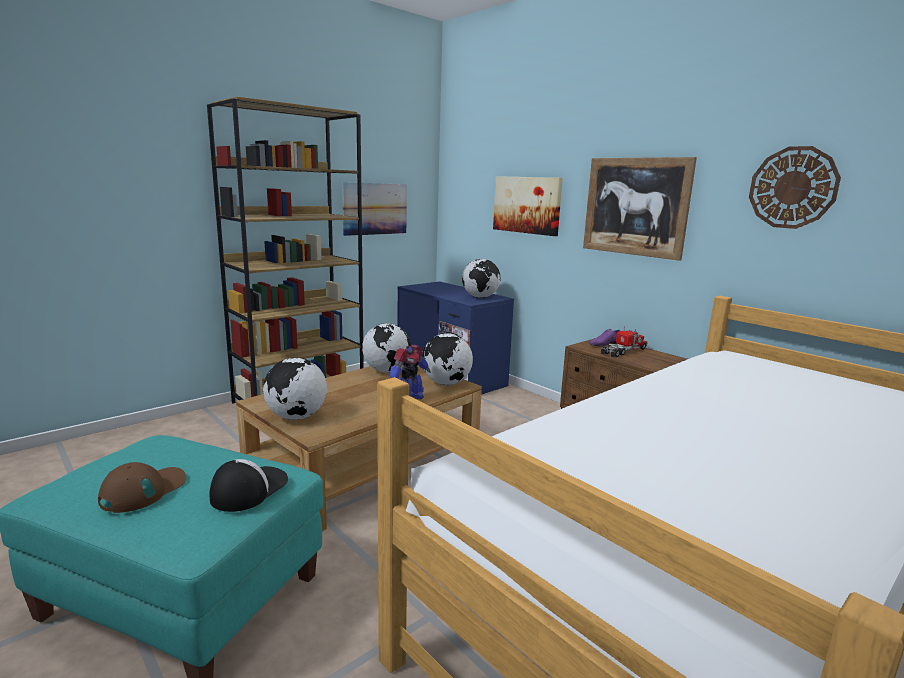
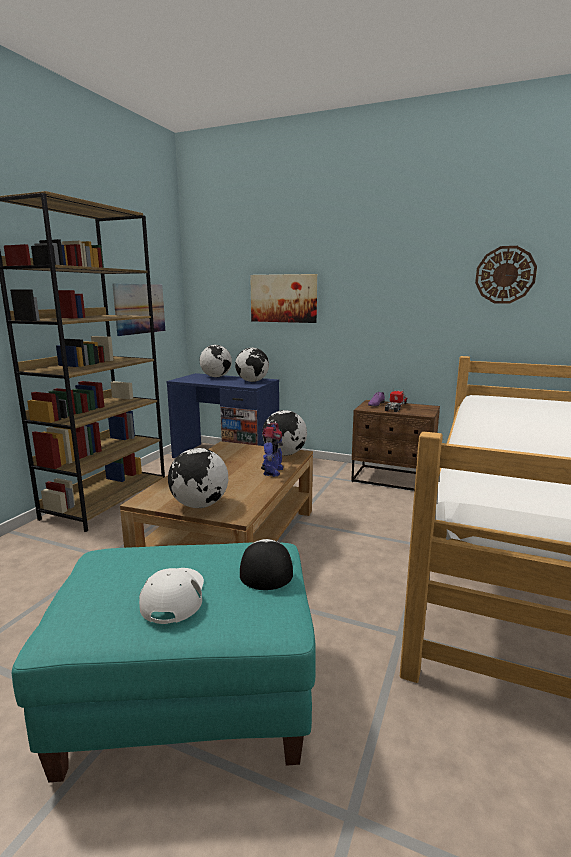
camera: 25 degrees left, 0 degrees up
(144, 490) = (174, 596): brown cap -> white cap
(386, 371) = (222, 453): globe -> globe (216, 377)
(635, 206) = (385, 294): picture -> none

